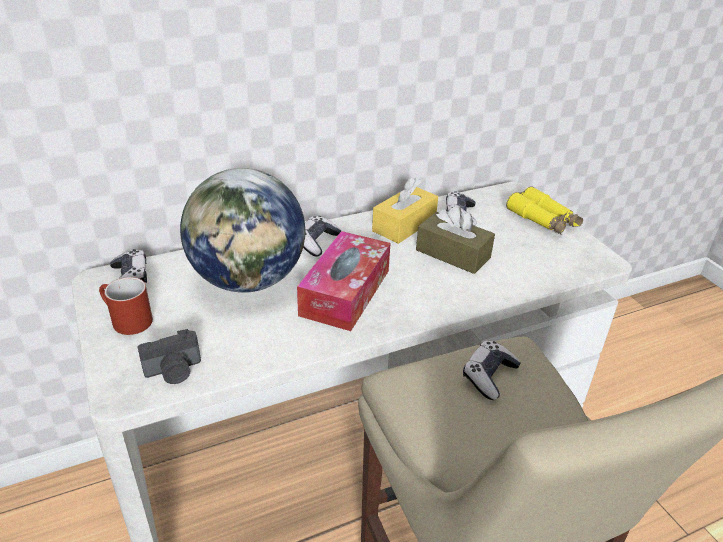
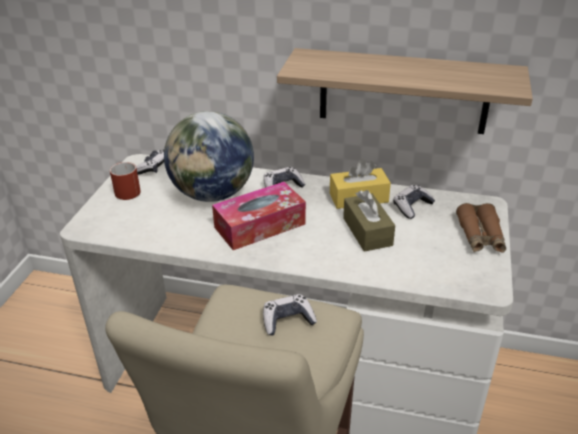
camera: 40 degrees right, 0 degrees up
(174, 372) = (116, 228): camera -> none
(420, 92) = (403, 91): none -> shelf
(543, 220) = (480, 236): yellow binoculars -> brown binoculars

